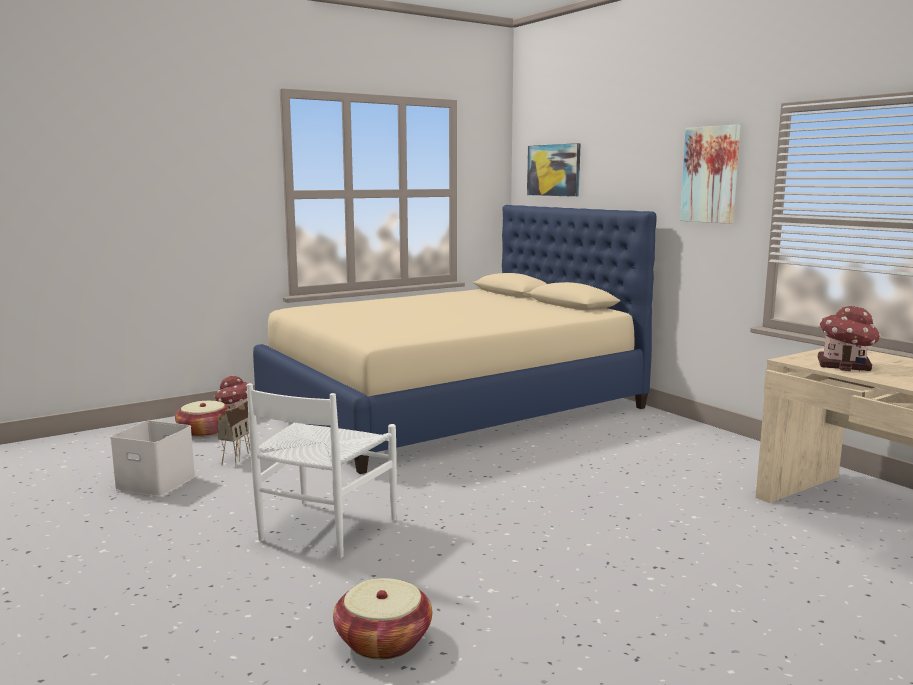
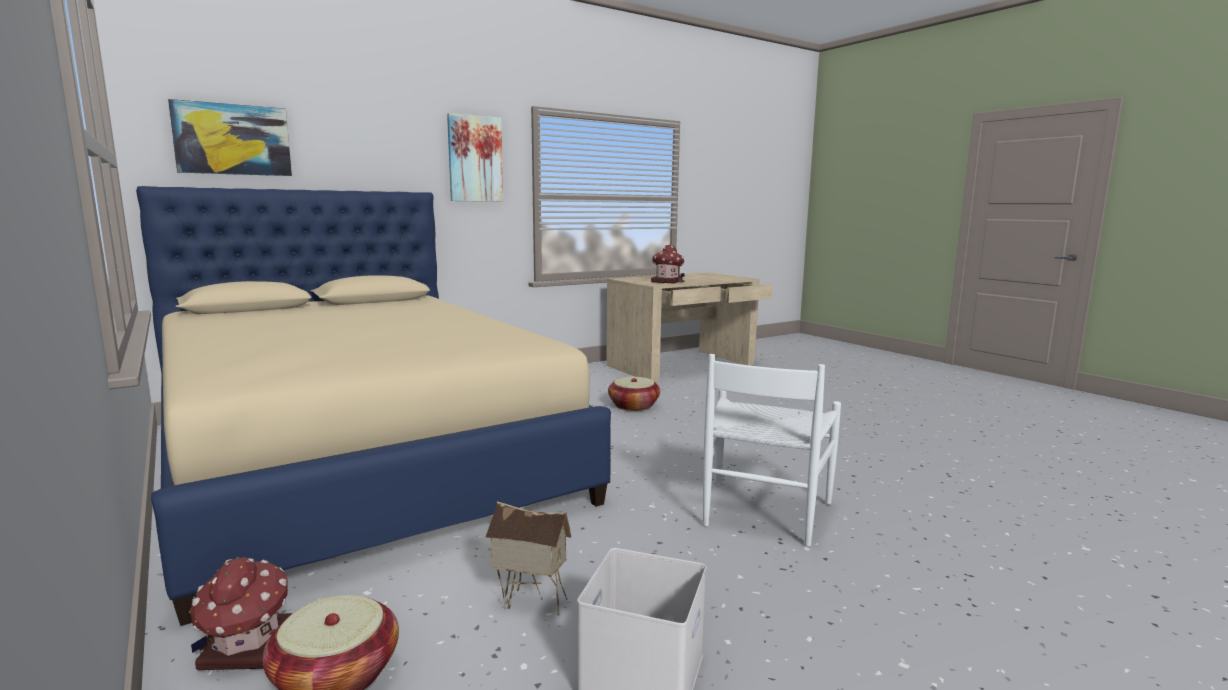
camera: 90 degrees left, 0 degrees up
(324, 530) = (763, 514): white chair -> white chair turned 90 degrees clockwise
(383, 641) = (927, 482): basket -> basket (633, 406)

